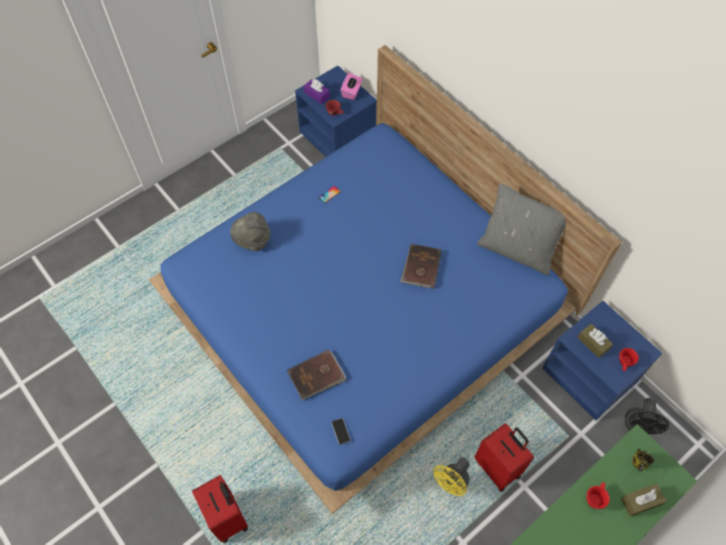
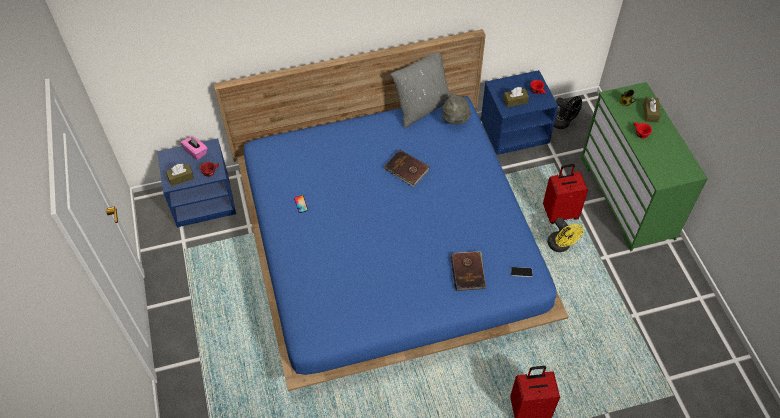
camera: 65 degrees left, 5 degrees down
(252, 241) = (316, 275): grey hat -> grey hat (455, 120)
(317, 95) = (181, 178): purple tissue box -> brown tissue box

